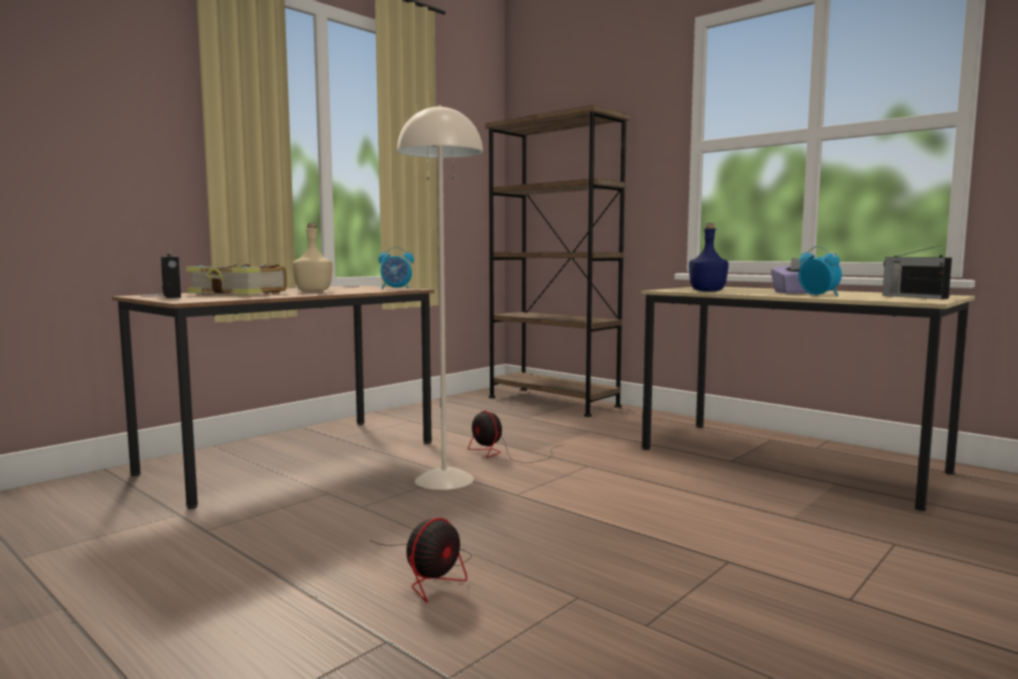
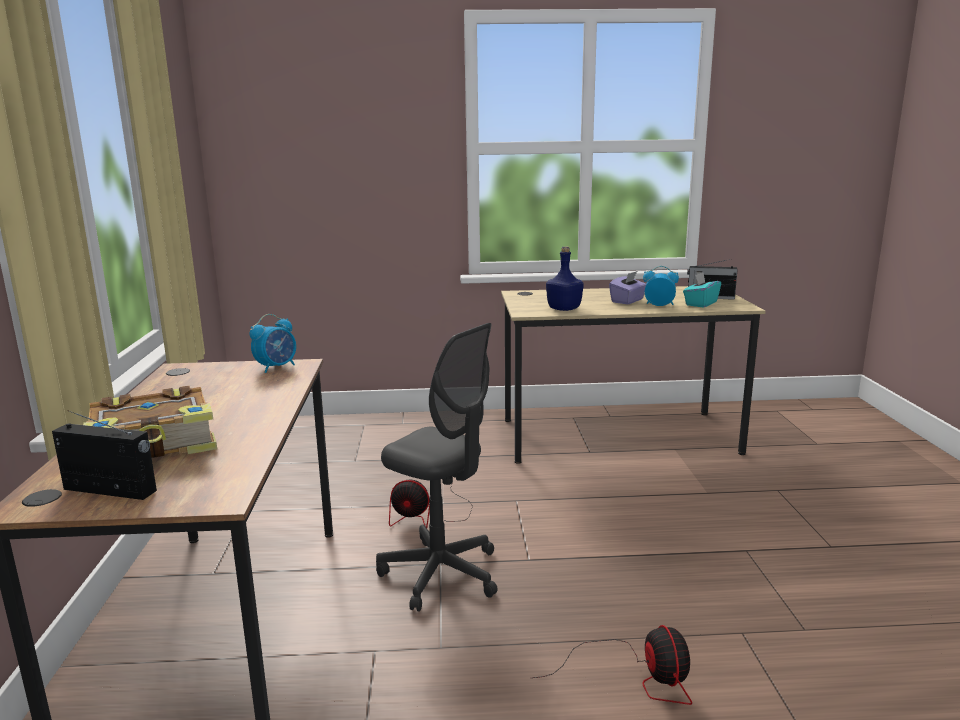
camera: 45 degrees left, 10 degrees up
(313, 291) = (221, 406): beige bottle -> none
(443, 479) = (441, 574): beige floor lamp -> grey office chair
(552, 401) = (336, 429): brown bookcase -> none
(877, 297) = (700, 304): none -> turquoise tissue box

